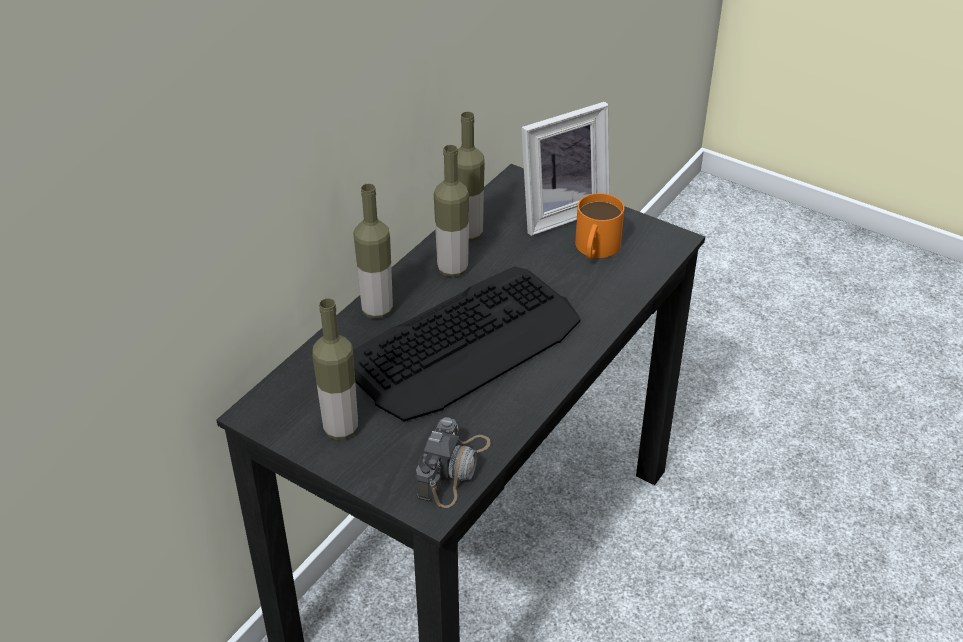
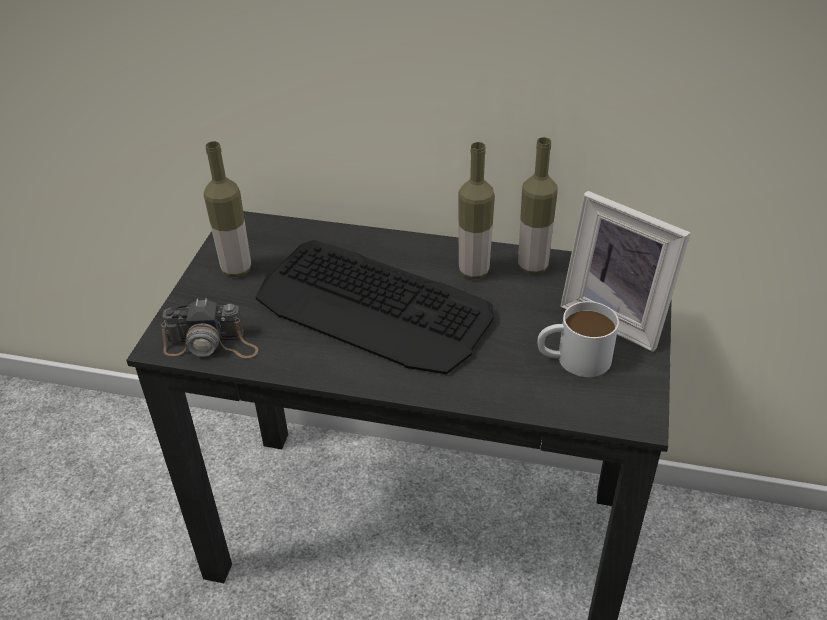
camera: 70 degrees right, 0 degrees up
(377, 310) = (390, 245): bottle -> none
(595, 249) = (573, 358): orange mug -> white mug

